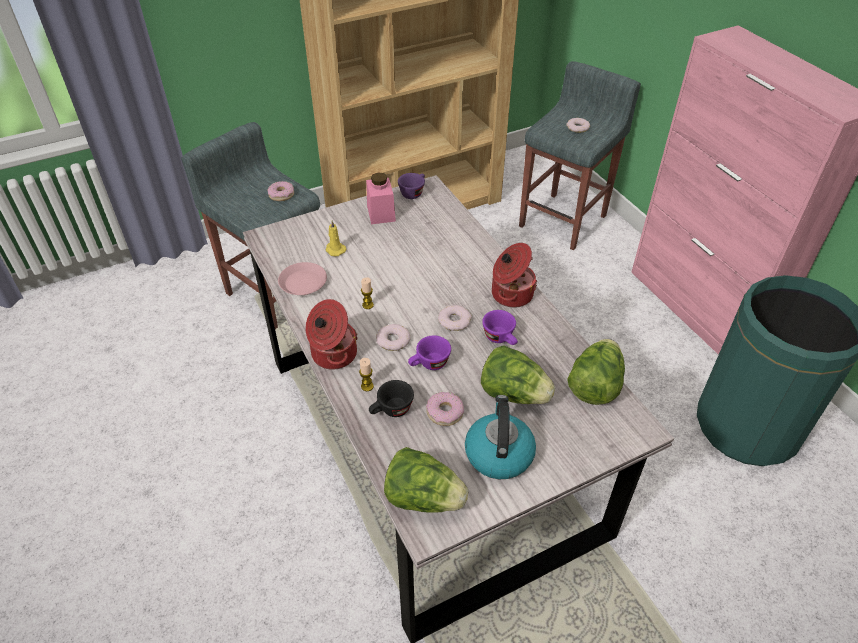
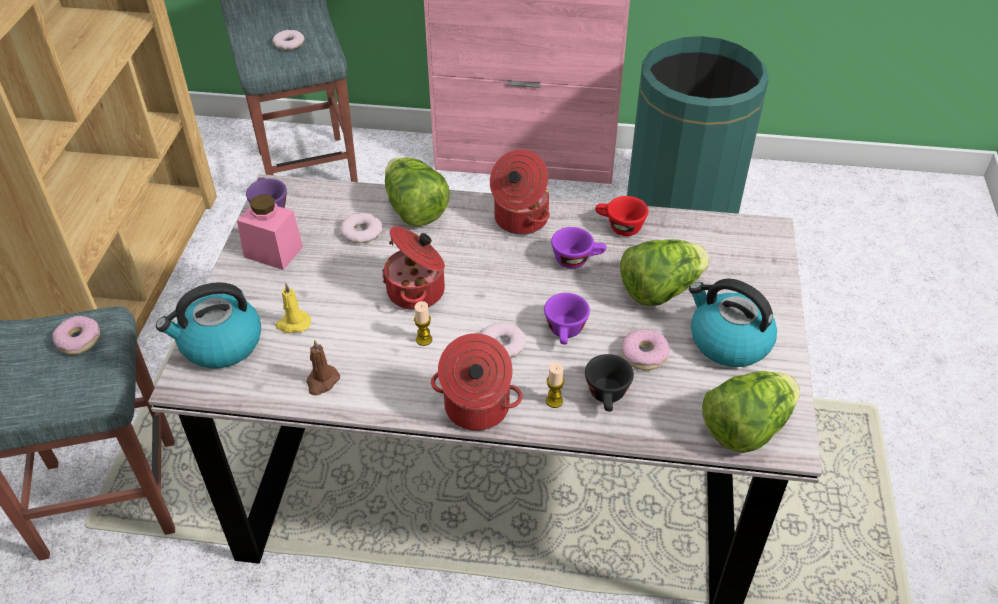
camera: 55 degrees left, 0 degrees up
(298, 233) = (220, 344): none -> kettle
(303, 283) = (322, 382): pink plate -> brown candle
(404, 282) = (418, 291): none -> cooking pot
(454, 320) = (518, 281): donut -> donut (361, 232)
(555, 344) = (619, 227): none -> red cup
(594, 385) = (694, 230): lettuce -> lettuce (414, 210)

